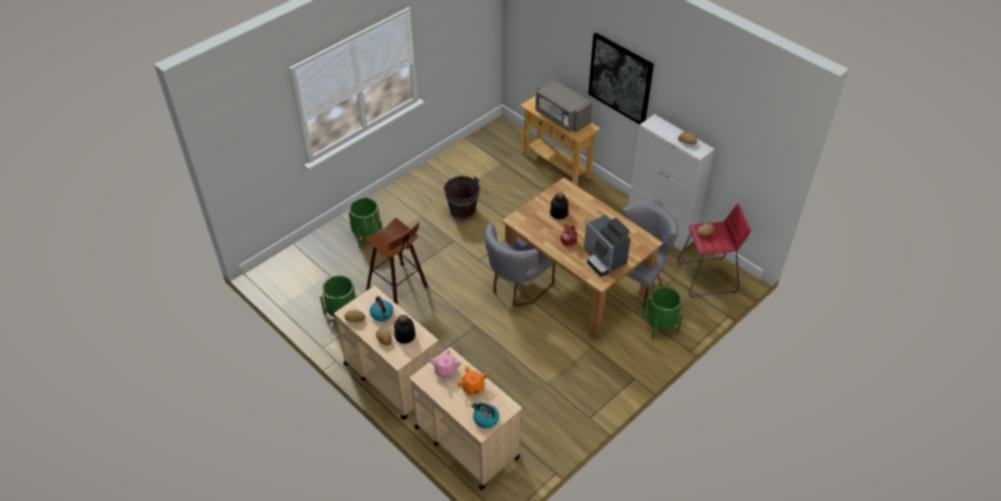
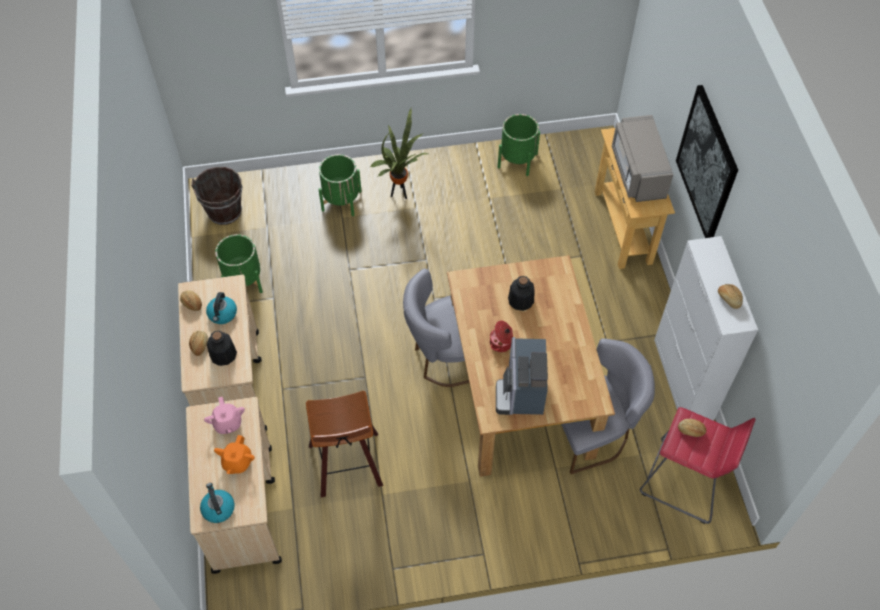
camera: 35 degrees right, 10 degrees up
(399, 288) = (323, 283): stool -> stool (348, 467)
(403, 212) = (400, 193): none -> potted plant
(445, 371) = (227, 423): pink teapot -> pink teapot turned 60 degrees counterclockwise
(462, 211) = (465, 227): brown bucket -> brown bucket (225, 212)
(660, 325) = (571, 507): green planter -> green planter (517, 160)

